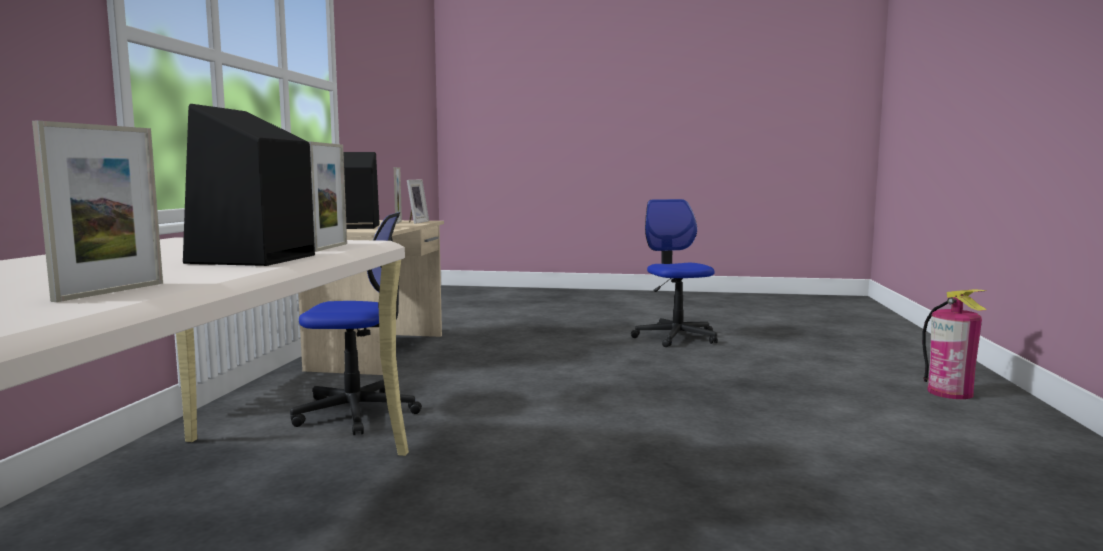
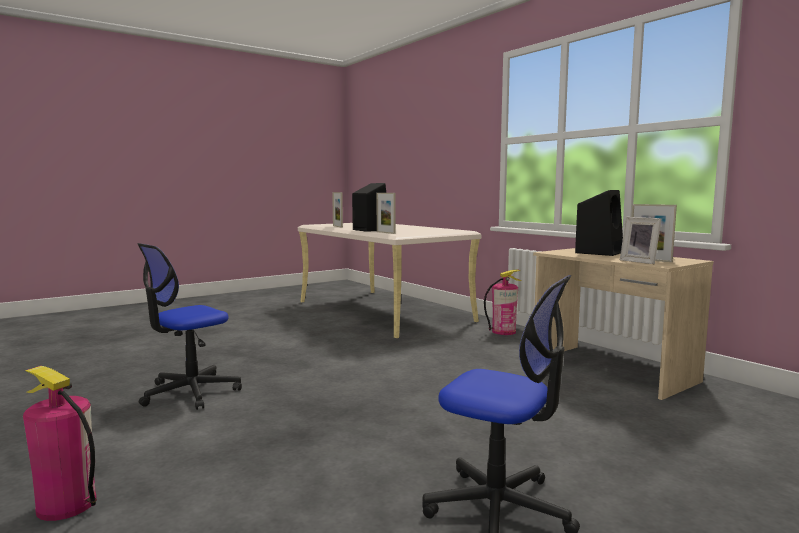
camera: 135 degrees right, 0 degrees up
(258, 409) = (503, 331): none -> fire extinguisher
(357, 413) = (465, 341): office chair -> office chair (190, 392)

